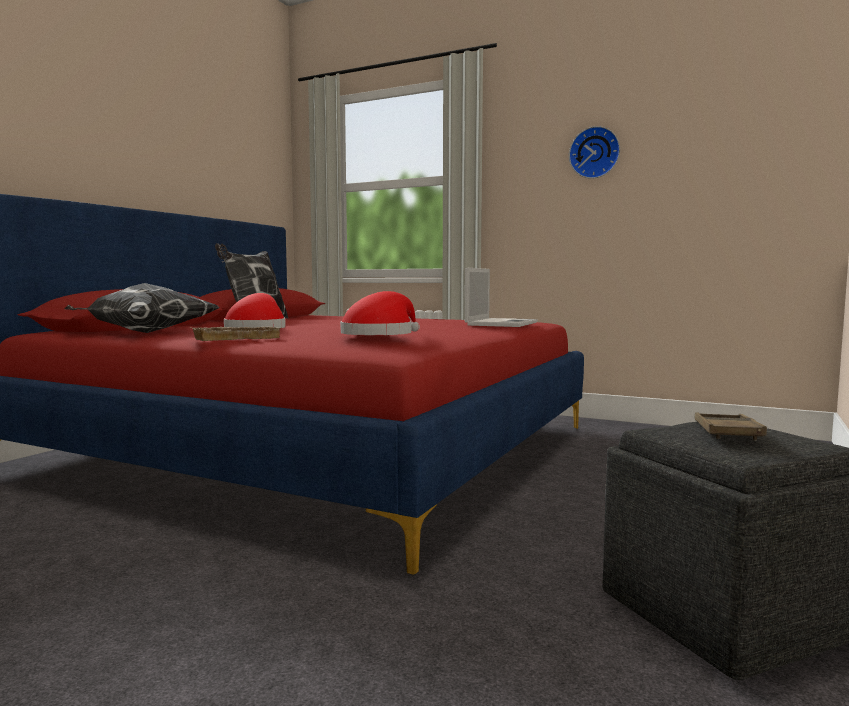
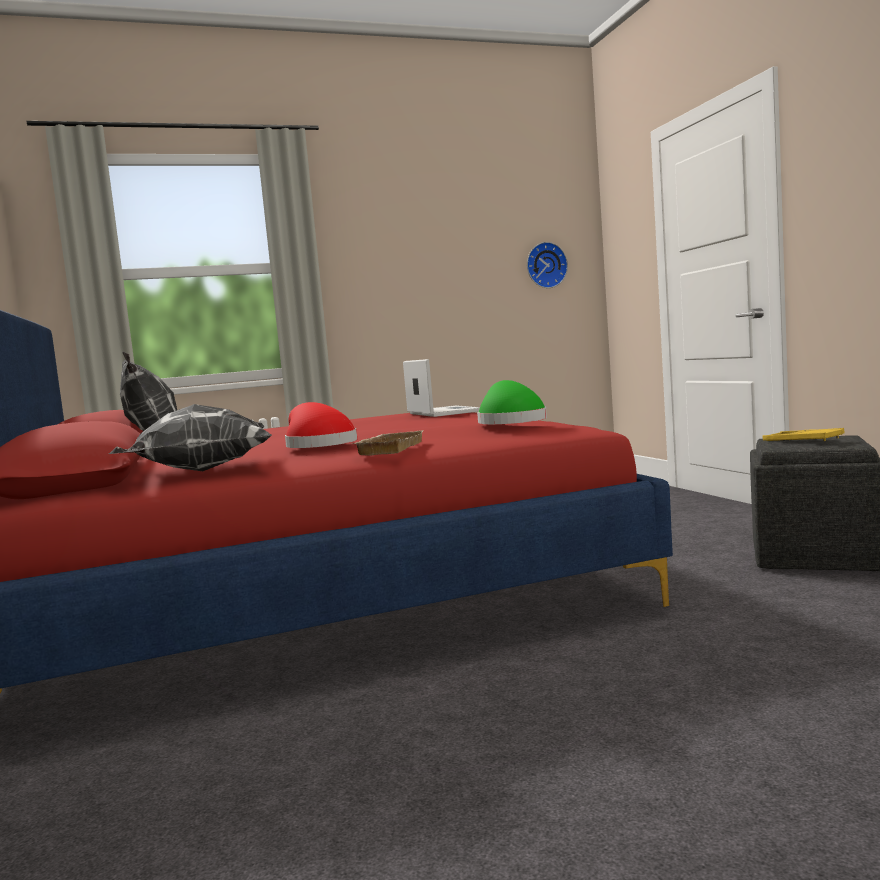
camera: 45 degrees left, 0 degrees up
(380, 335) = (510, 422): red hat -> green hat
(595, 153) = (421, 247): wall clock -> wall clock (545, 265)
(726, 433) = (802, 441): brown tray -> yellow tray

